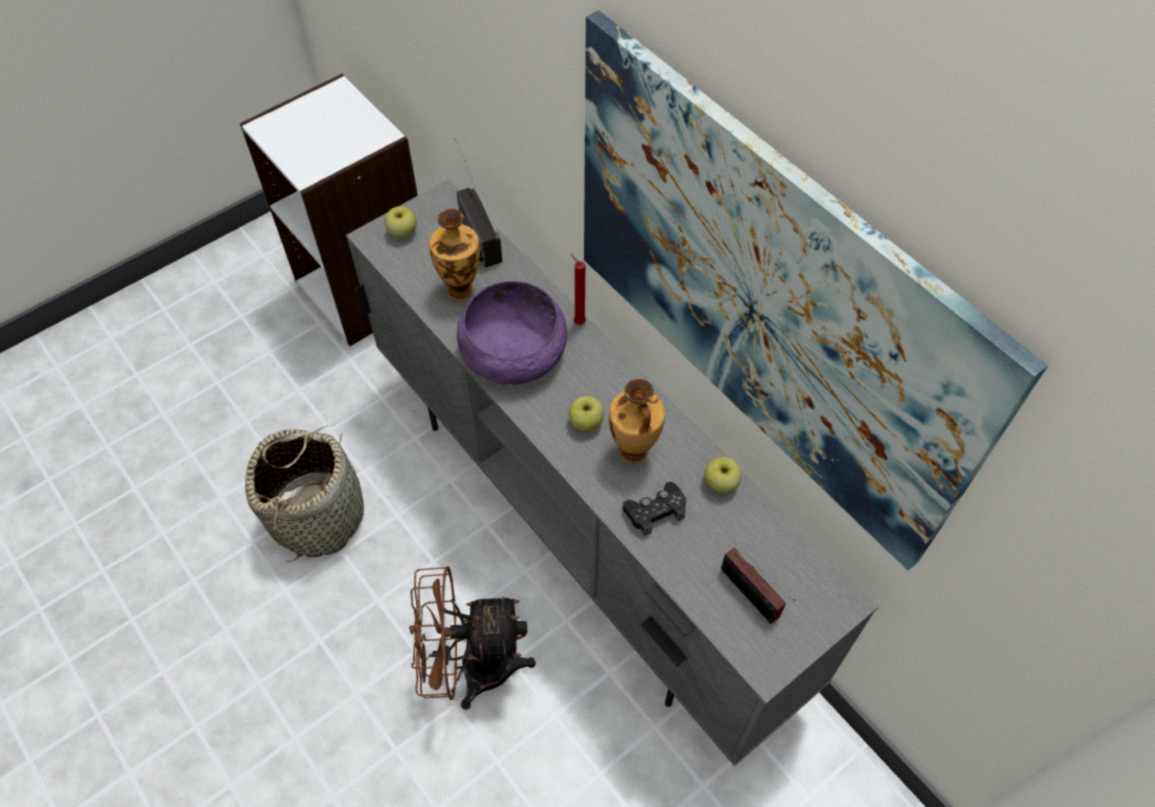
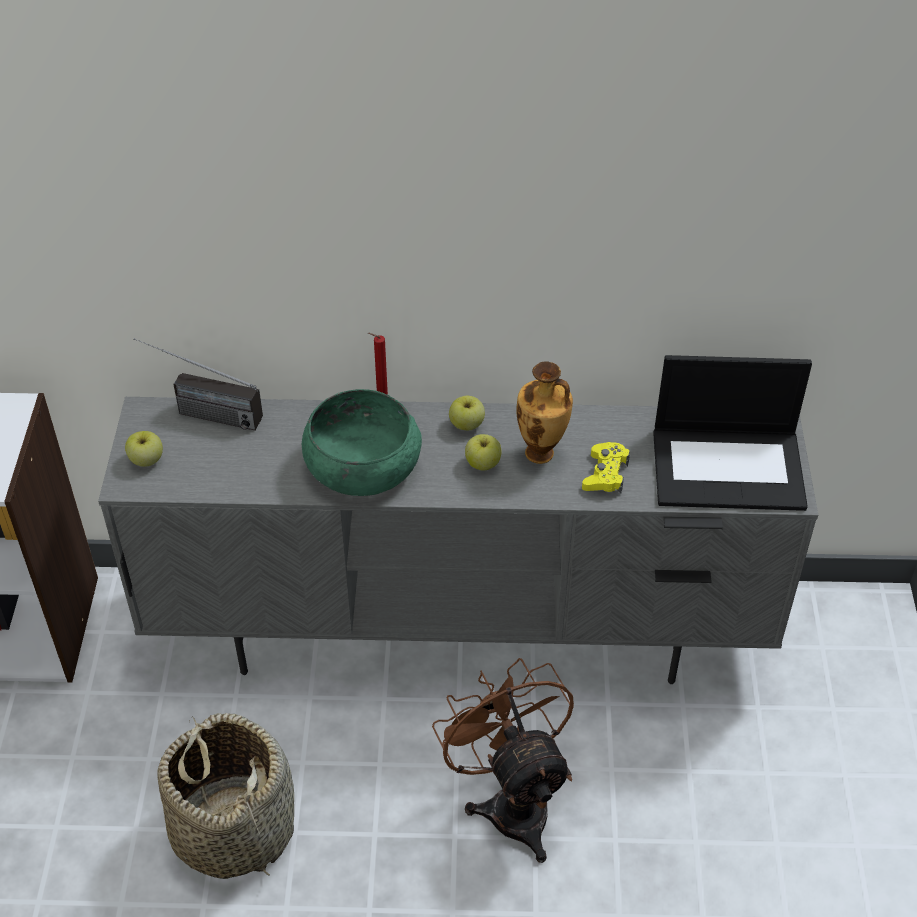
camera: 50 degrees left, 10 degrees down
(461, 289) = (258, 459): vase -> none
(471, 667) = (511, 801): brown fan -> brown fan turned 120 degrees clockwise
(513, 350) = (362, 464): purple bowl -> green bowl
(655, 511) = (605, 474): black game controller -> yellow game controller
(721, 483) = (619, 423): apple -> apple (466, 425)
(752, 597) = (729, 467): radio -> laptop
(764, 295) = (606, 212): picture -> none

